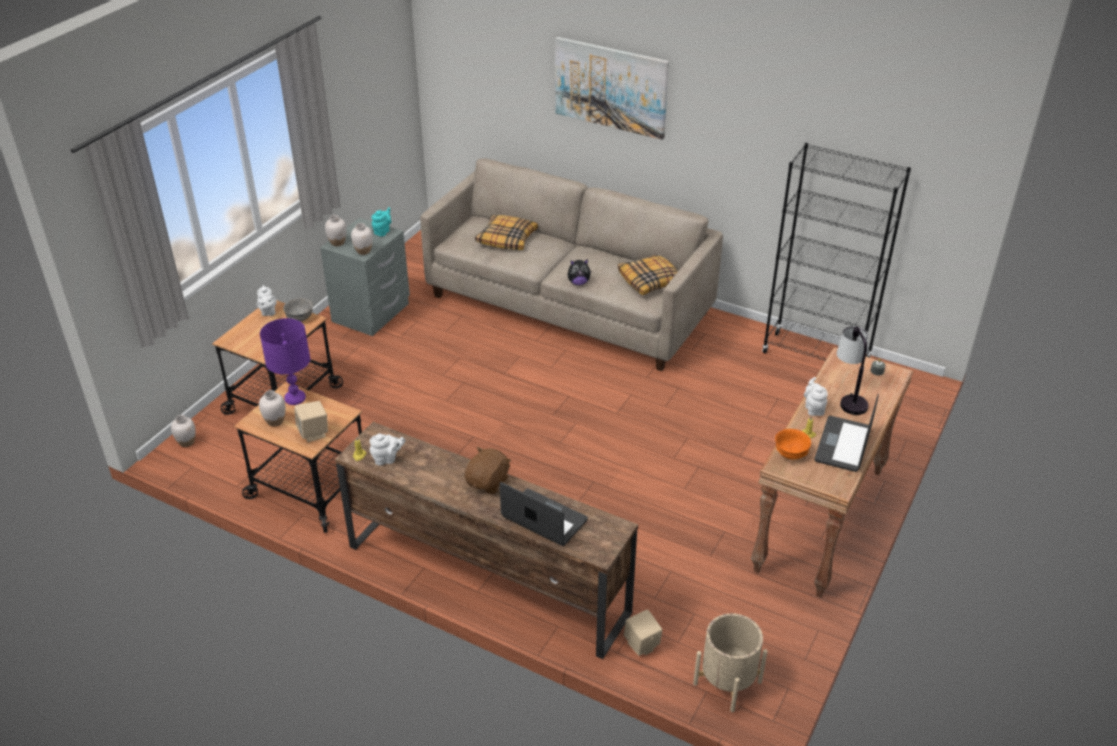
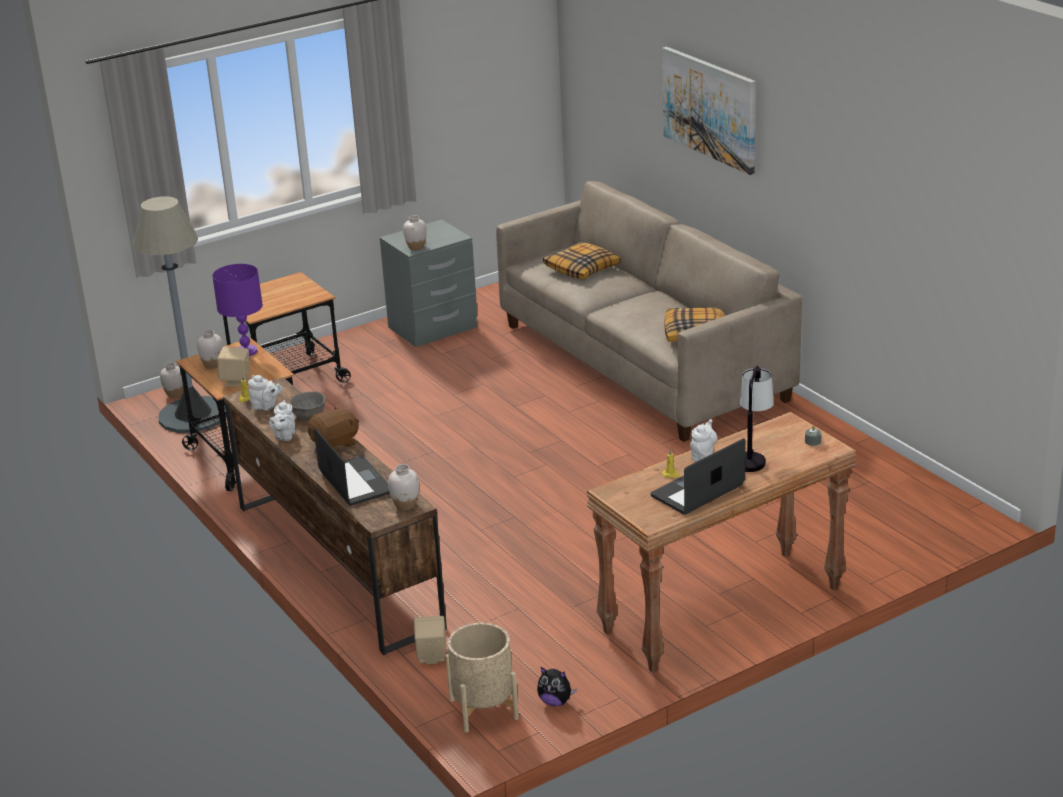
camera: 30 degrees right, 10 degrees down
(223, 460) = (193, 415): none -> grey floor lamp
(268, 312) = (287, 282): white teapot -> white teapot (284, 436)
(300, 317) = (311, 292): grey bowl -> grey bowl (309, 415)
(337, 243) = (399, 236): white vase -> white vase (405, 505)
(382, 231) = (451, 234): turquoise teapot -> none
(578, 282) = (618, 321): plush toy -> plush toy (555, 702)
(791, 453) = (635, 484): orange bowl -> none
(816, 357) = (877, 469): black bookcase -> none

